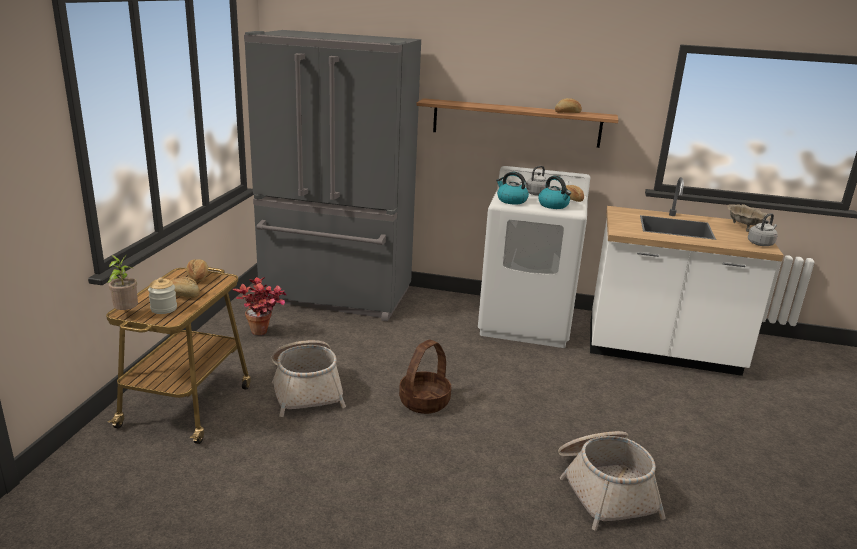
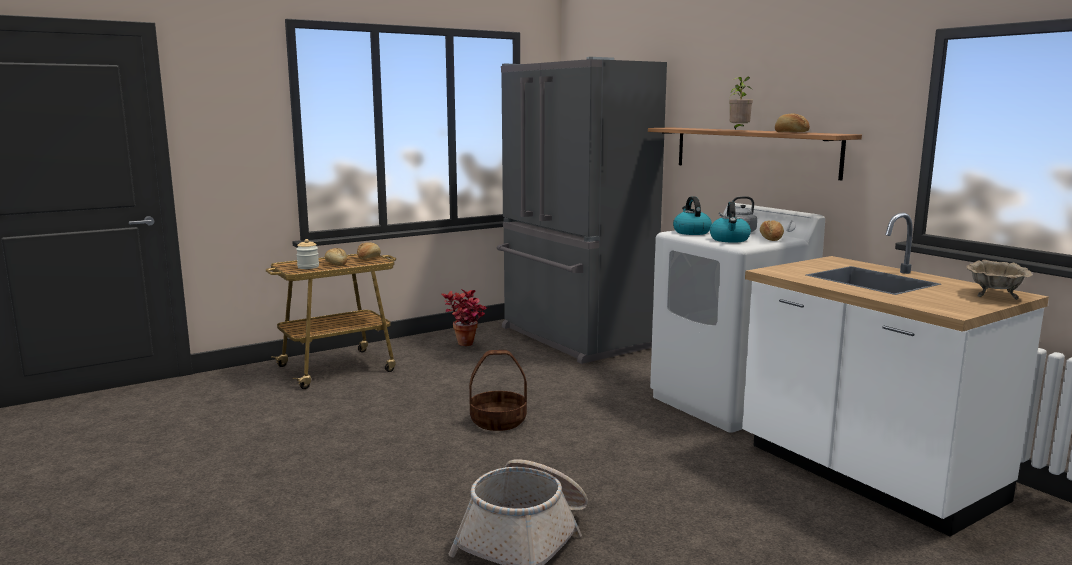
camera: 45 degrees right, 10 degrees down
(126, 313) = (283, 264): potted plant -> potted plant (739, 130)
(306, 389) = (427, 384): basket -> none
(761, 243) = (963, 308): grey kettle -> none

